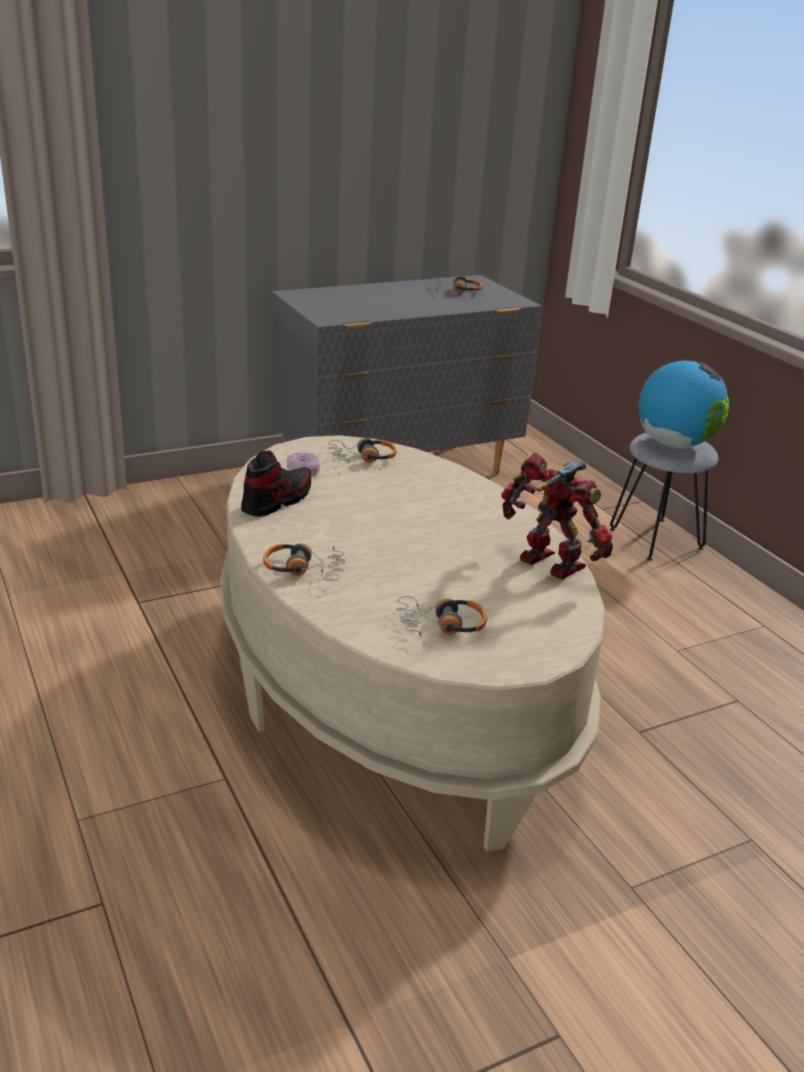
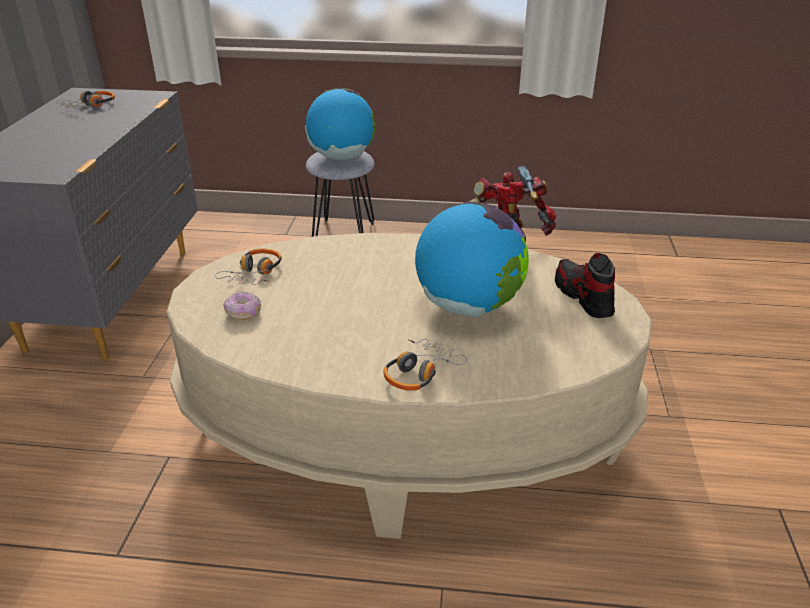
camera: 55 degrees left, 5 degrees up
(277, 500) = (282, 345): shoe -> shoe (583, 296)
(434, 567) = (468, 306): none -> globe
(441, 625) = (555, 335): headphones -> none

